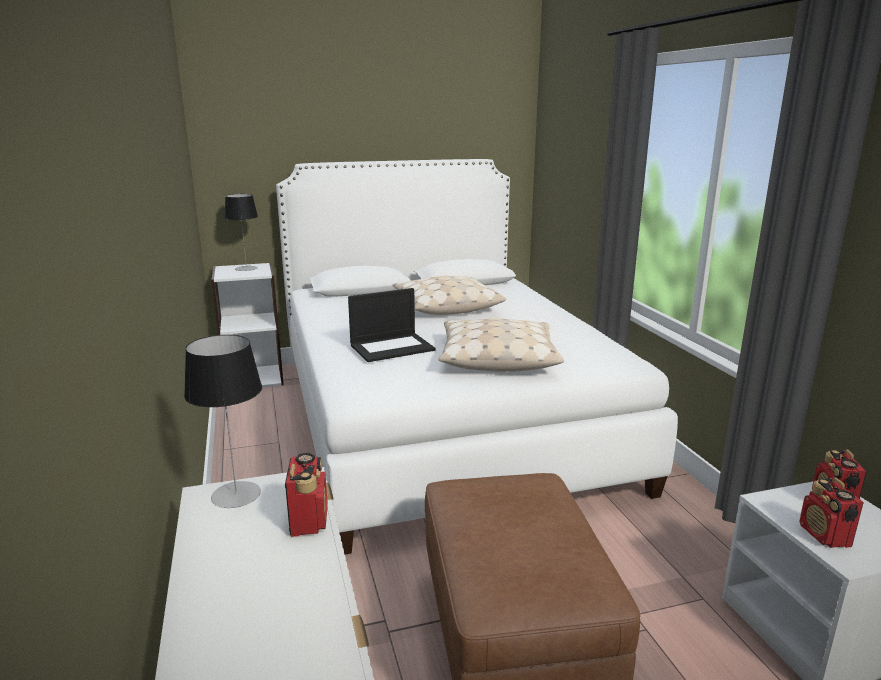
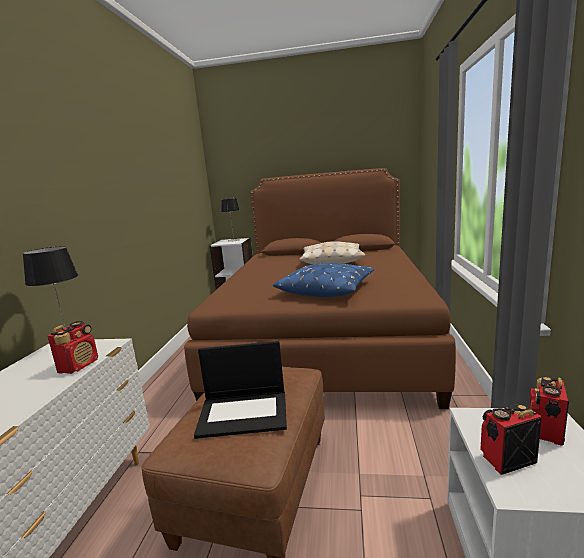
camera: 25 degrees right, 5 degrees down
(392, 347) = (267, 280): laptop -> laptop (244, 413)
(441, 419) = (324, 335): white bed -> brown bed
(497, 358) = (326, 289): beige pillow -> blue pillow
(825, 536) = (506, 459): radio -> radio turned 60 degrees clockwise

